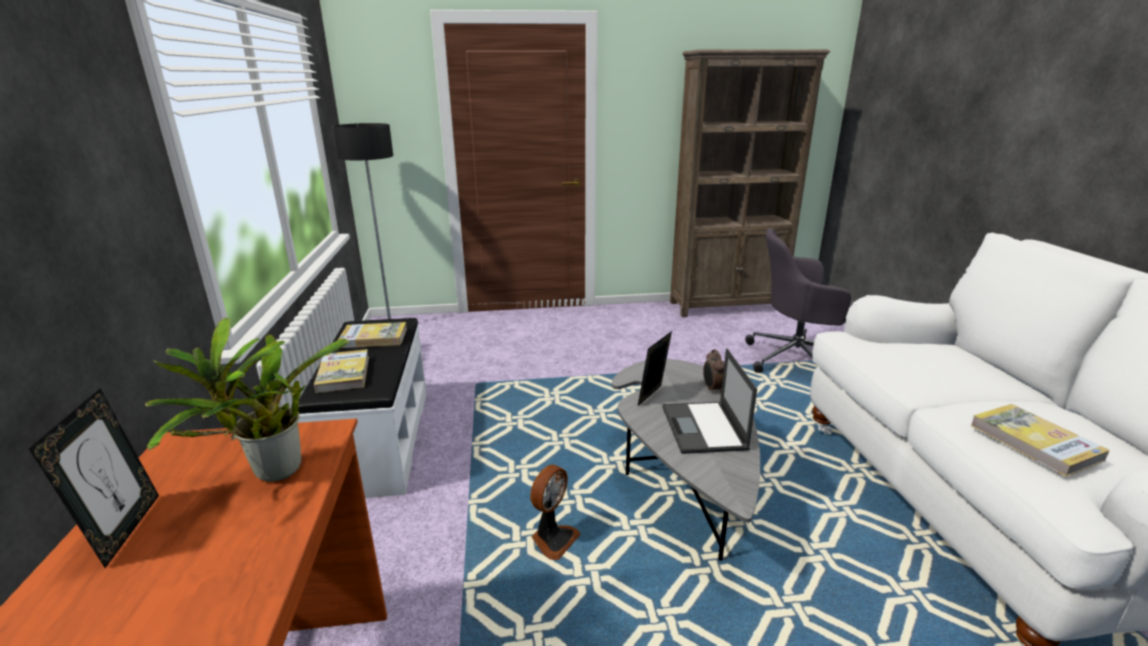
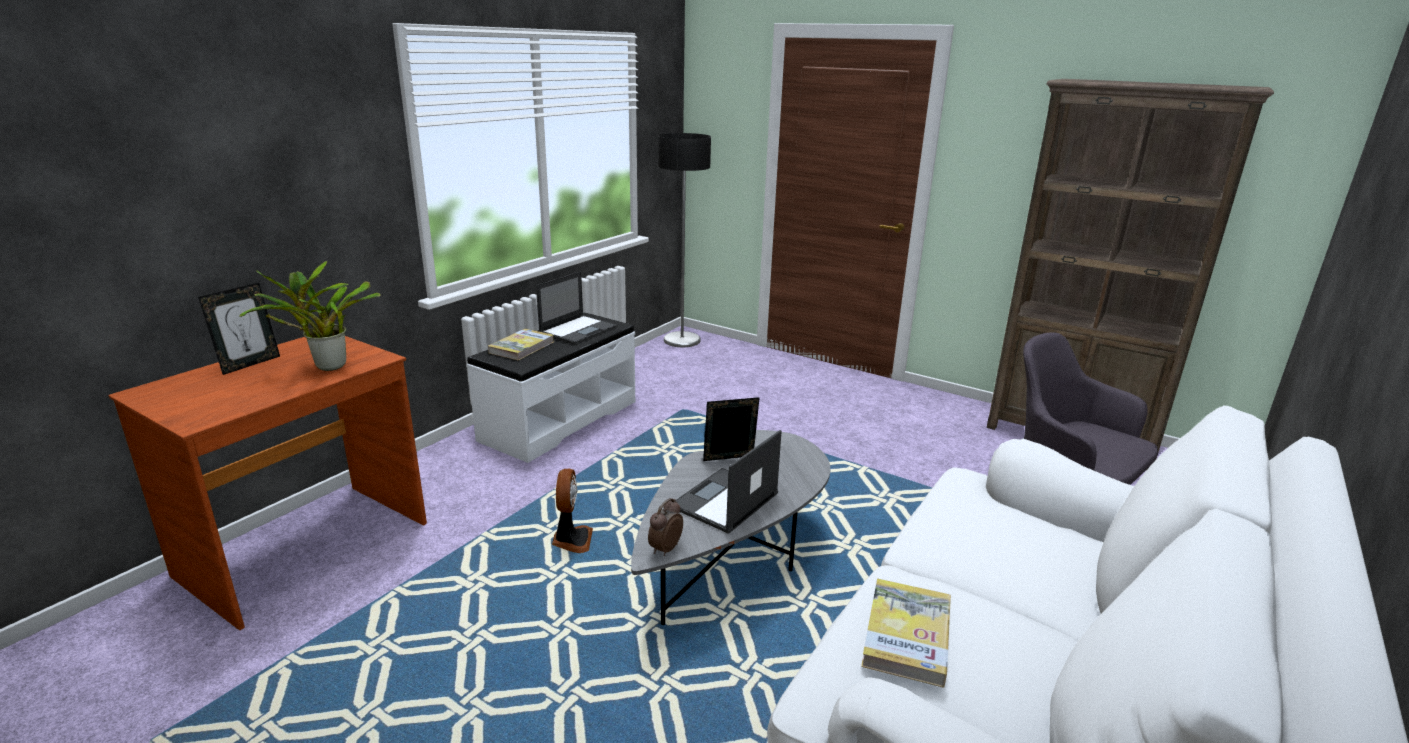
camera: 40 degrees right, 0 degrees up
(373, 338) = (579, 330): book -> laptop
(553, 539) = (572, 540): fan -> fan turned 75 degrees counterclockwise
(712, 389) = (794, 478): alarm clock -> alarm clock (664, 549)

